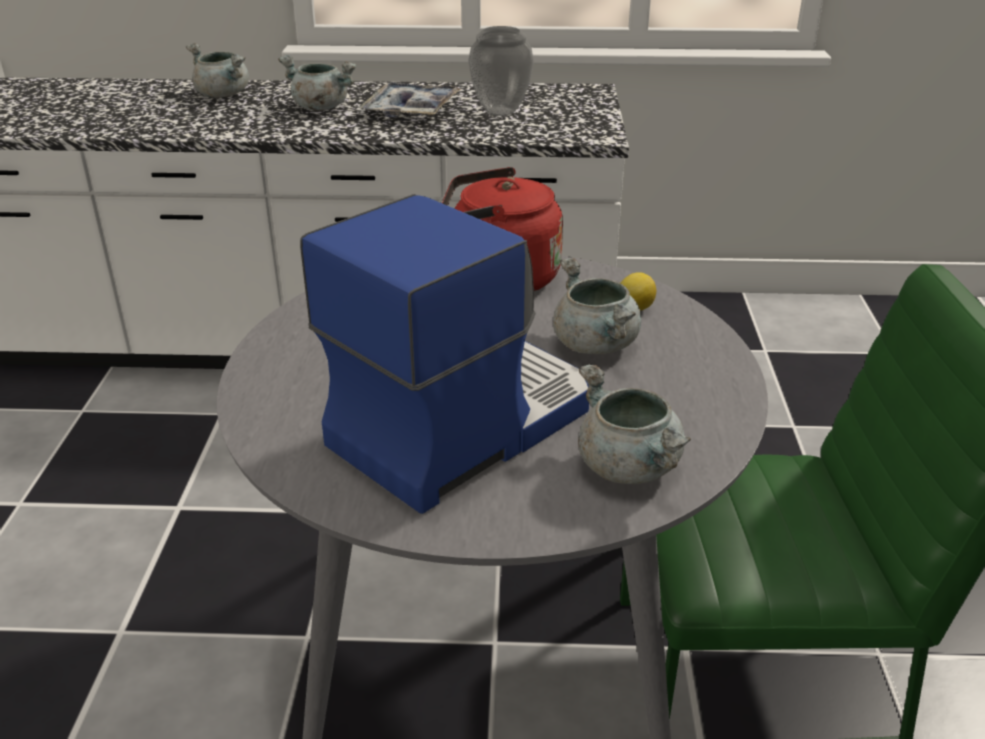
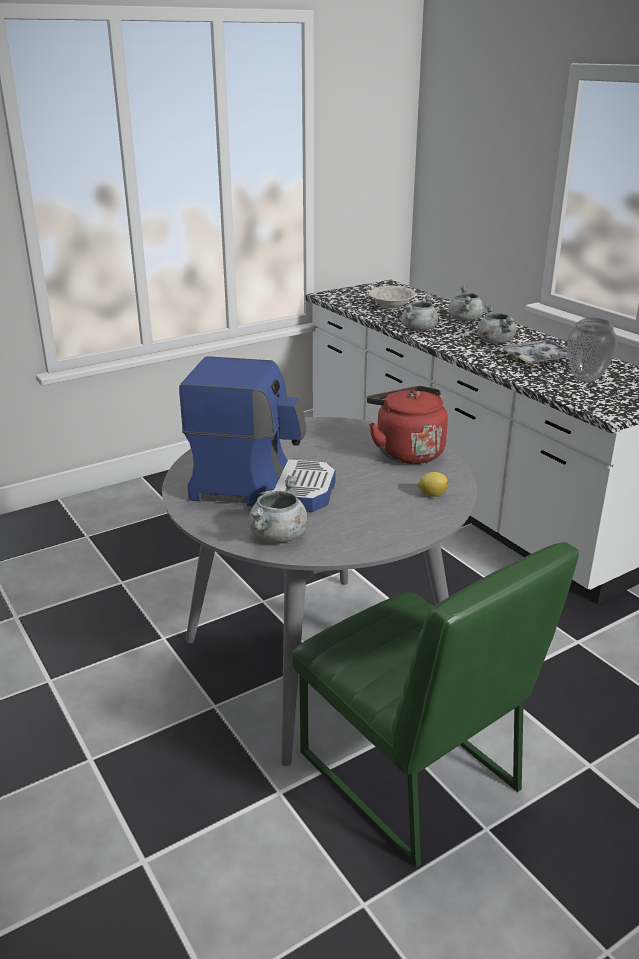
camera: 55 degrees right, 5 degrees down
(84, 110) = (391, 306): none -> beige bowl
(596, 345) = (377, 496): grey cooking pot -> grey cooking pot (419, 329)

